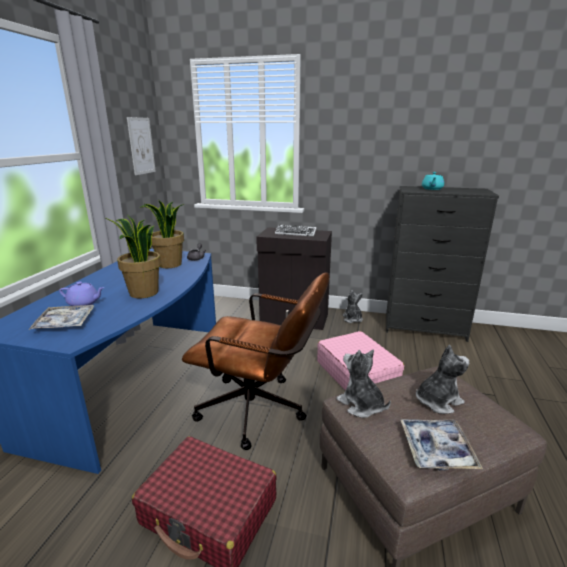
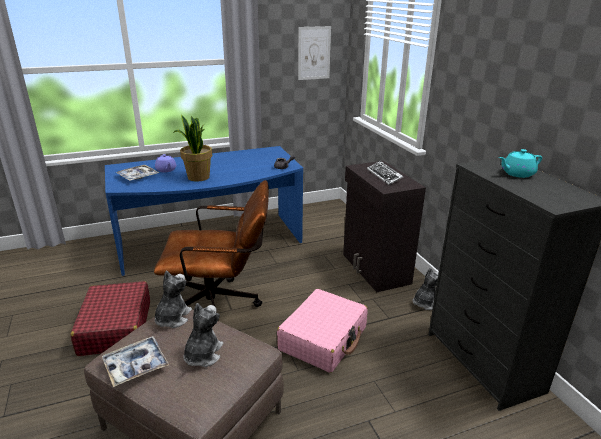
camera: 55 degrees right, 5 degrees up
(169, 264) = (257, 165): potted plant -> none
(260, 411) = (221, 307): brown office chair -> brown office chair turned 75 degrees counterclockwise
(437, 401) = (202, 355): plush toy -> plush toy turned 105 degrees counterclockwise

